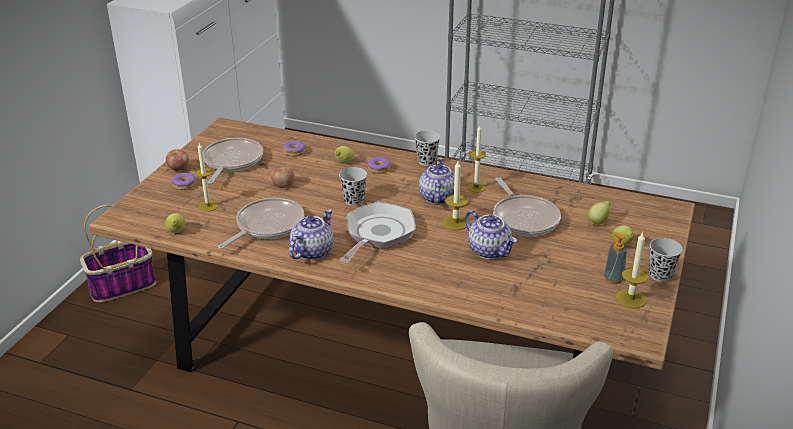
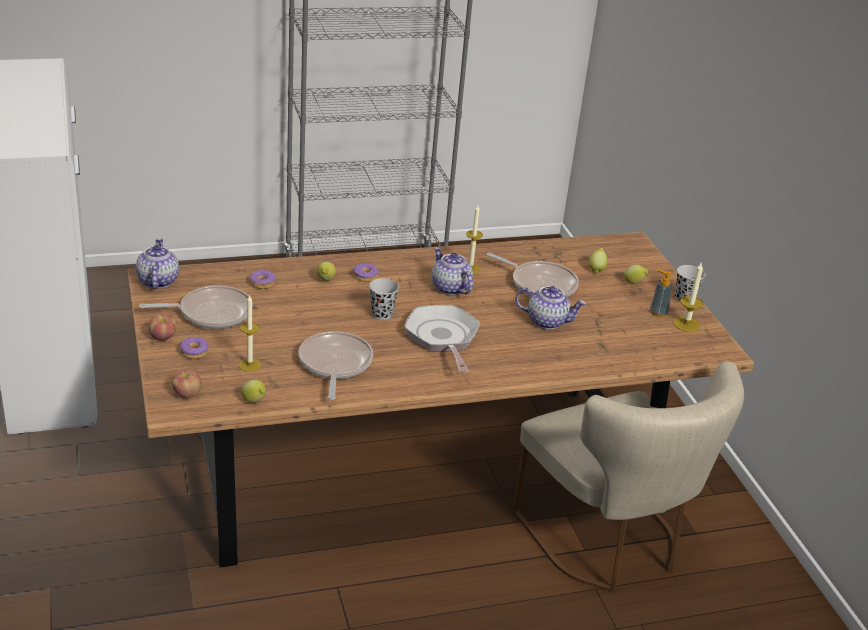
camera: 40 degrees left, 0 degrees up
(123, 285) = (53, 510): basket -> none
(231, 162) = (211, 313): frying pan -> frying pan turned 105 degrees clockwise
(283, 185) = (296, 320): apple -> apple (187, 394)
(312, 251) = (406, 373): teapot -> teapot (157, 281)
(426, 161) = (399, 256): black cup -> none
(455, 222) = (492, 306): candle -> none

